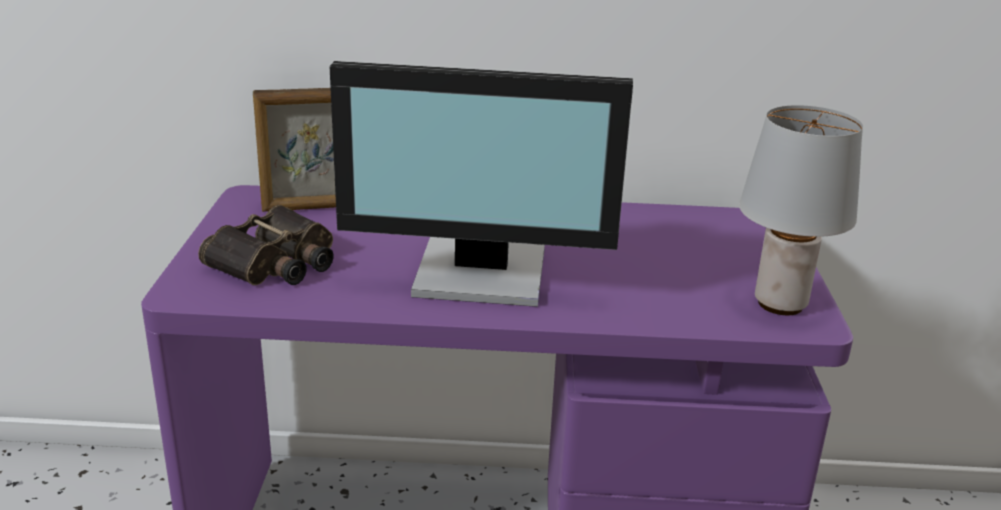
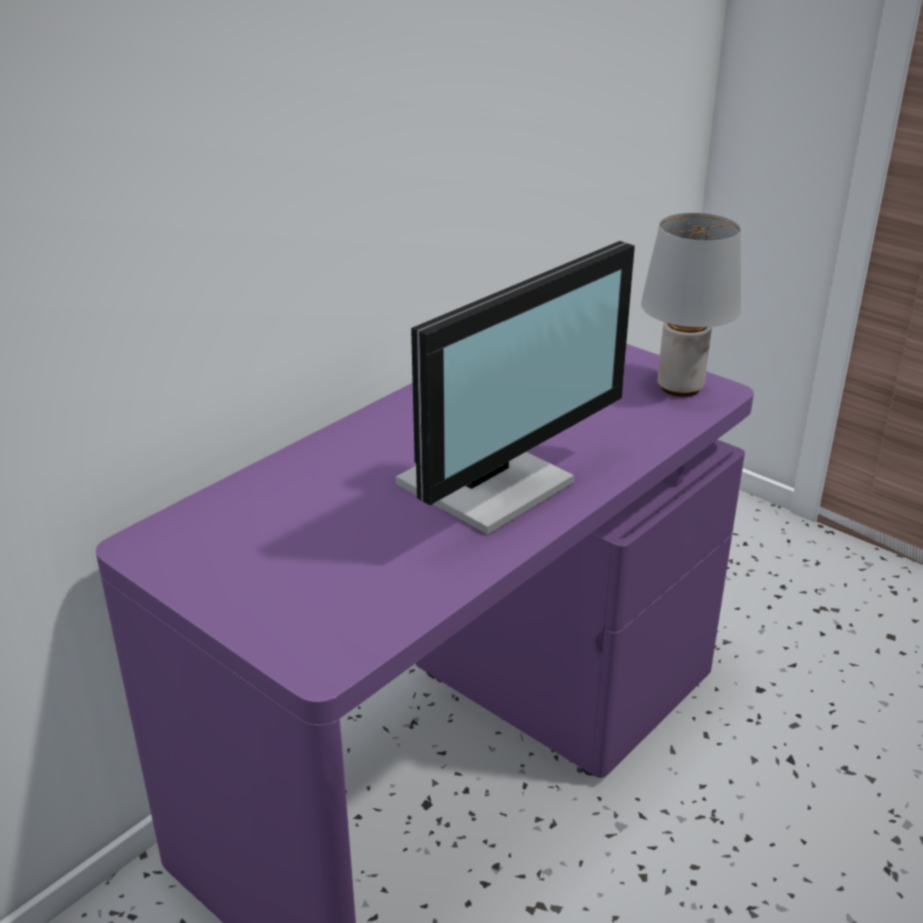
camera: 50 degrees left, 5 degrees up
(276, 262) = (326, 583): binoculars -> none
(308, 207) = (225, 520): picture frame -> none

